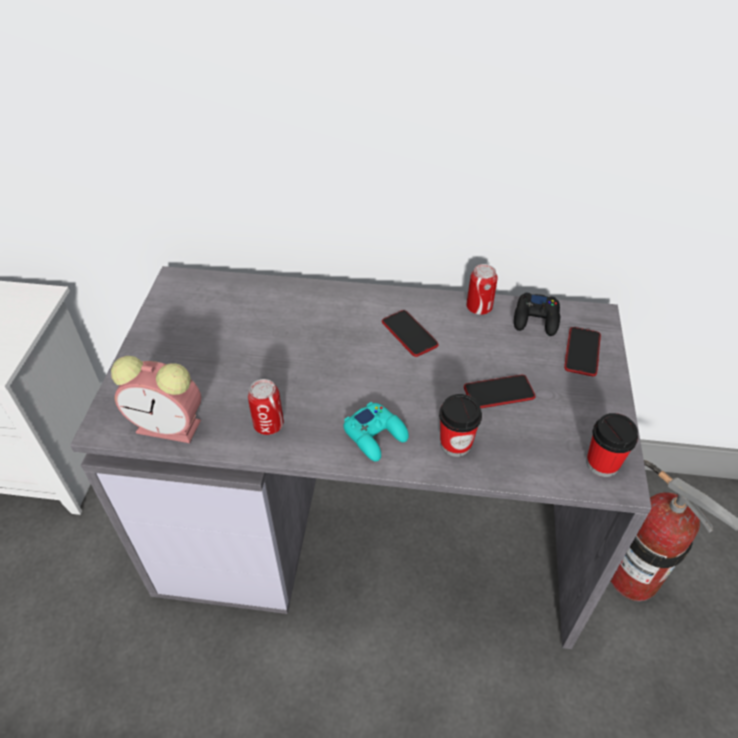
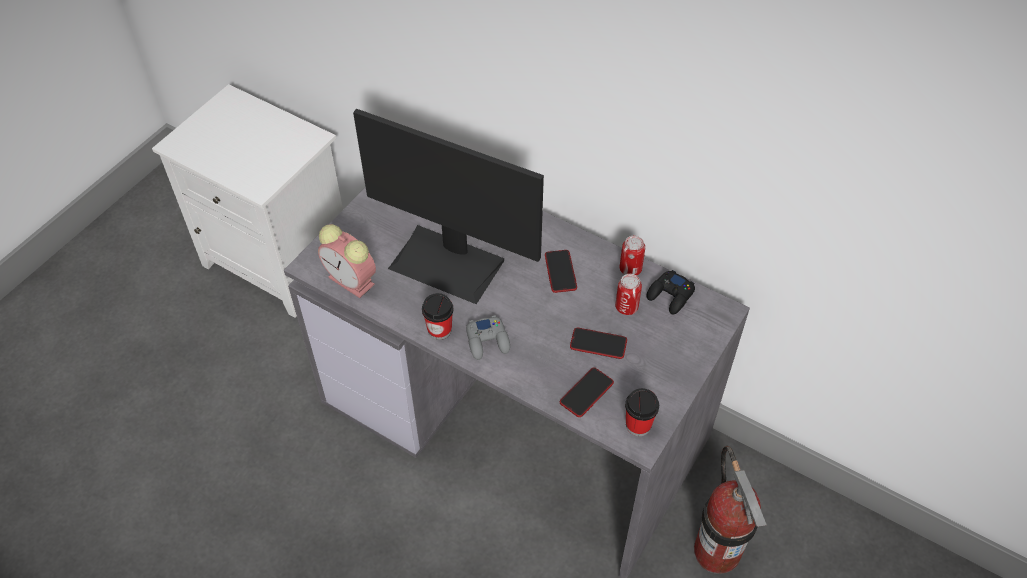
camera: 25 degrees right, 5 degrees up
(268, 424) = (418, 305): can -> can (626, 307)
(278, 366) = (448, 263): none -> monitor
(376, 435) = (488, 341): turquoise game controller -> grey game controller
(455, 444) = (541, 369): cup -> cup (439, 330)
(582, 352) = (687, 336): phone -> phone (586, 393)

